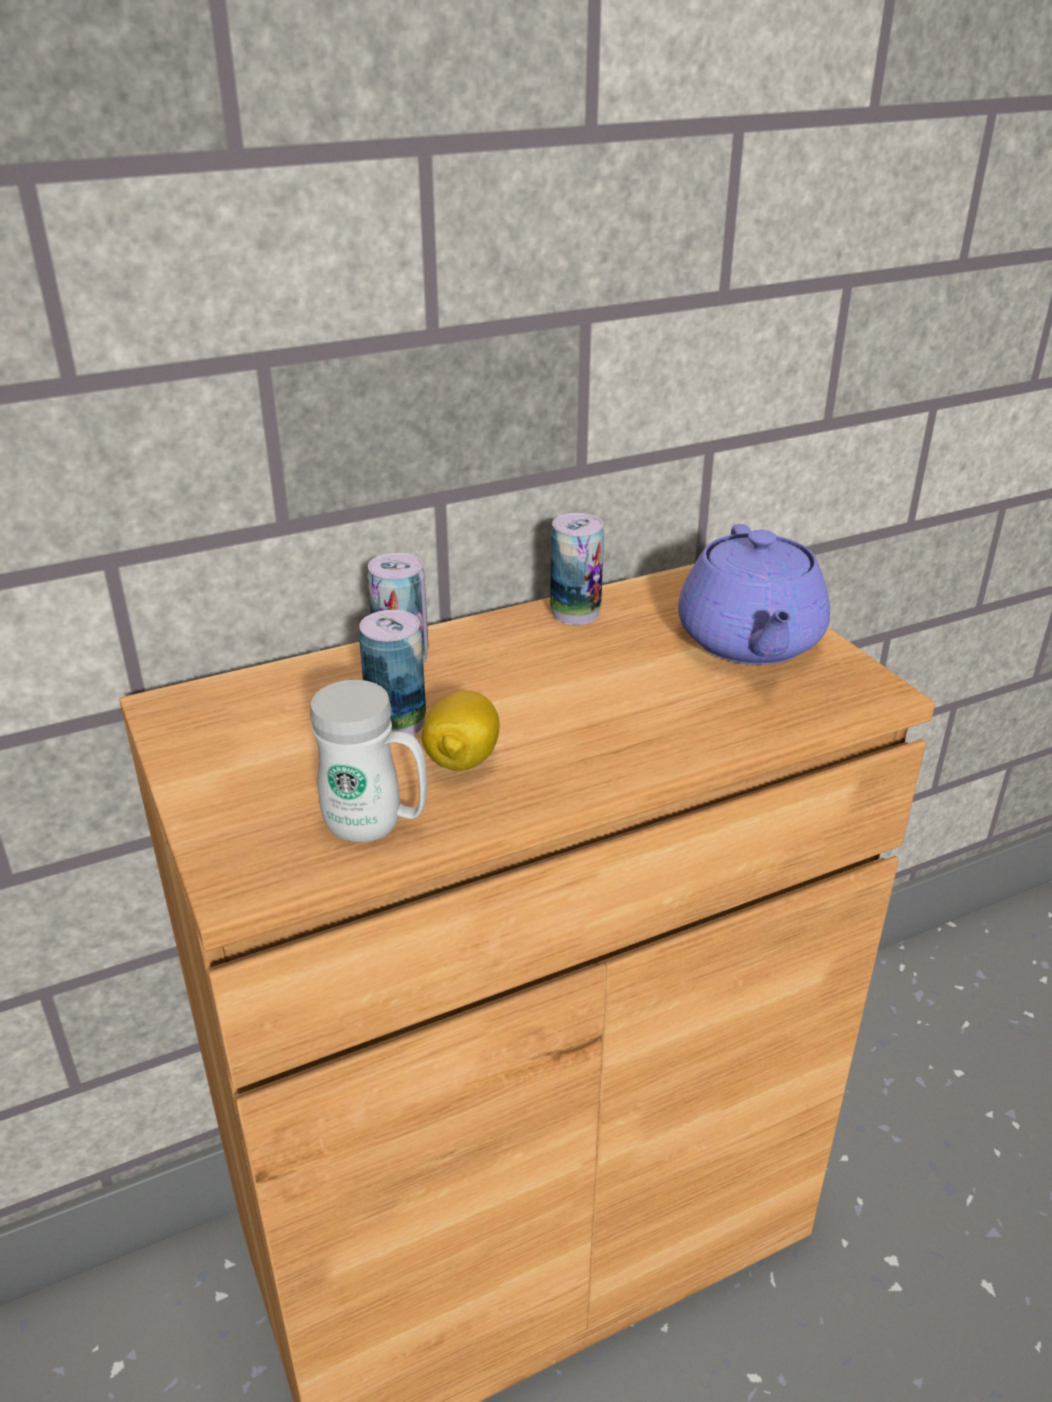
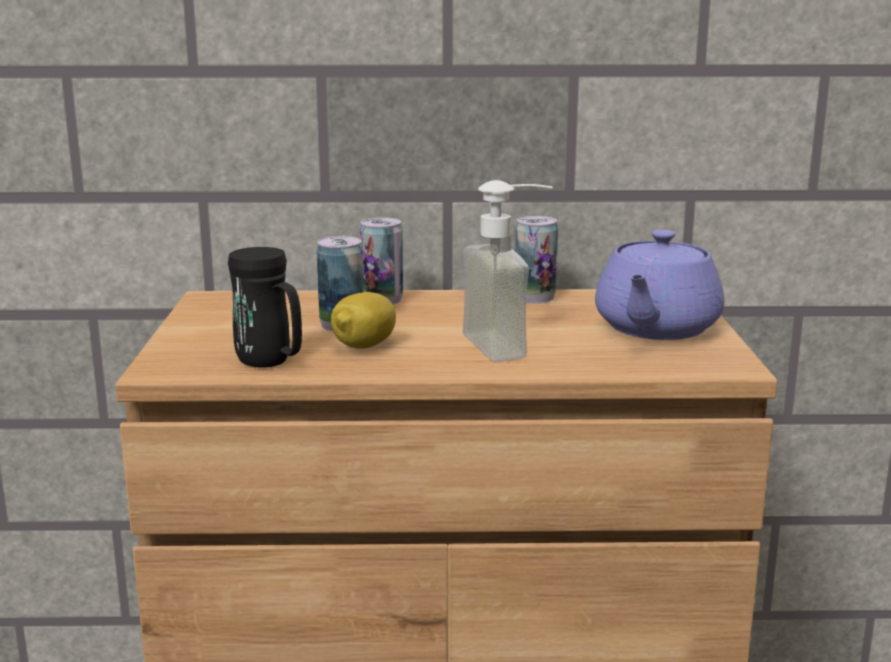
camera: 25 degrees right, 15 degrees down
(376, 827) = (270, 363): white mug -> black mug
(628, 712) = (511, 345): none -> soap dispenser

